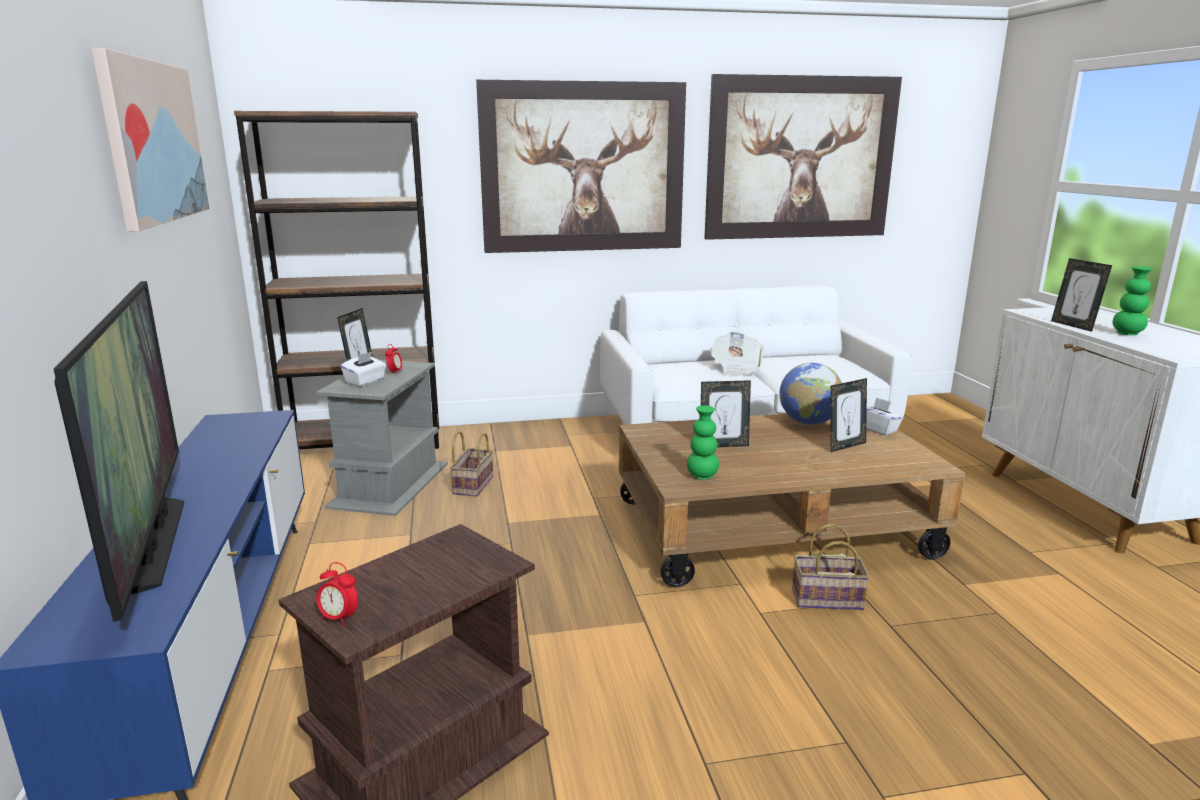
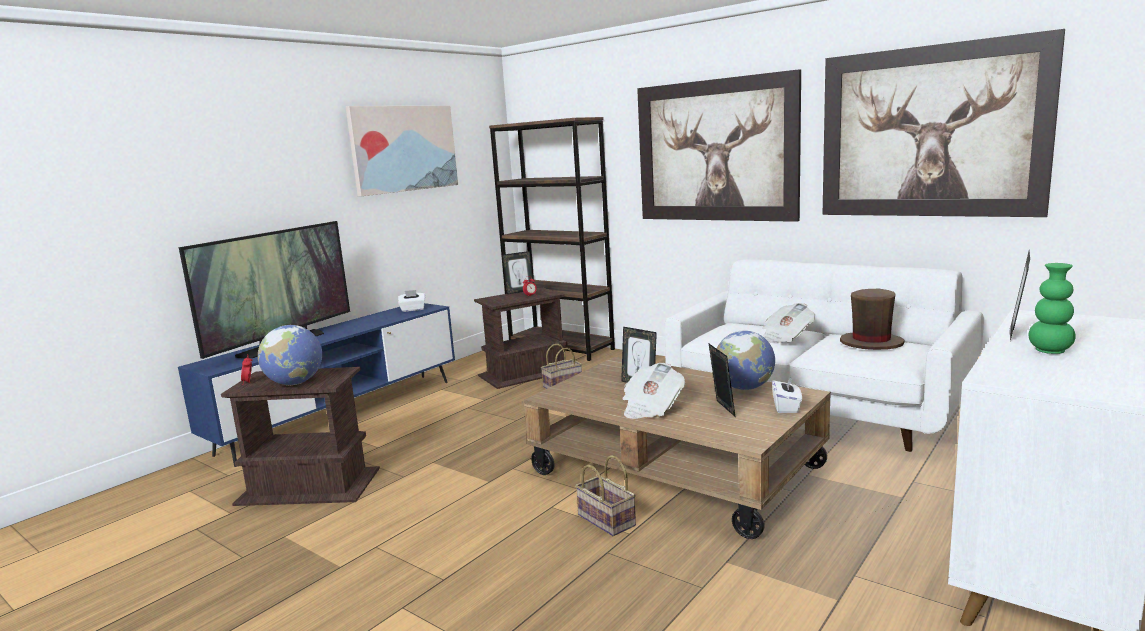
camera: 50 degrees right, 5 degrees down
(365, 381) = (505, 298): white tissue box -> white tissue box (413, 309)
(390, 484) = (527, 373): grey side table -> brown side table
(439, 584) = (295, 383): none -> globe
(702, 476) = (575, 395): green vase -> none
(797, 464) = (651, 408): none -> newspaper
(805, 360) = (871, 343): none -> brown hat
(845, 446) = (722, 409): picture frame -> picture frame turned 120 degrees counterclockwise

